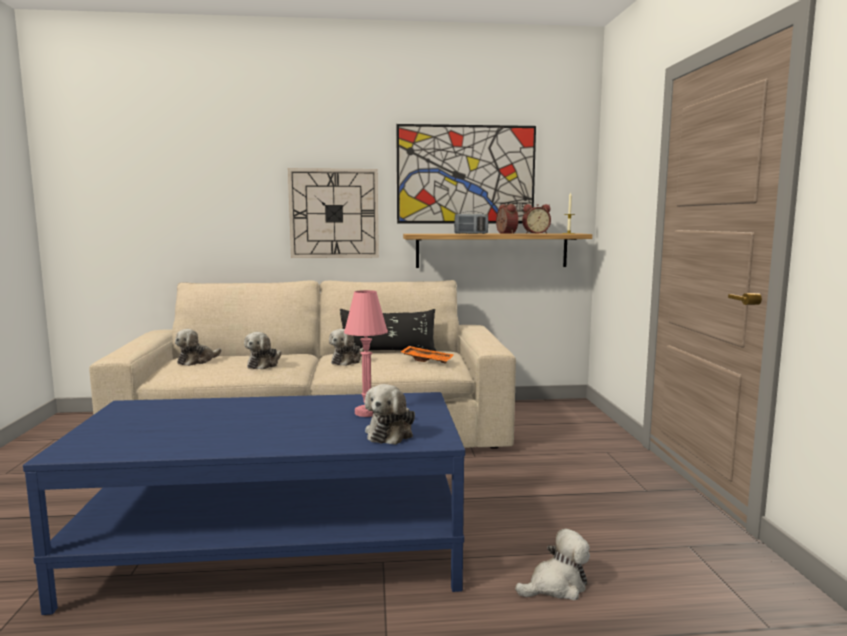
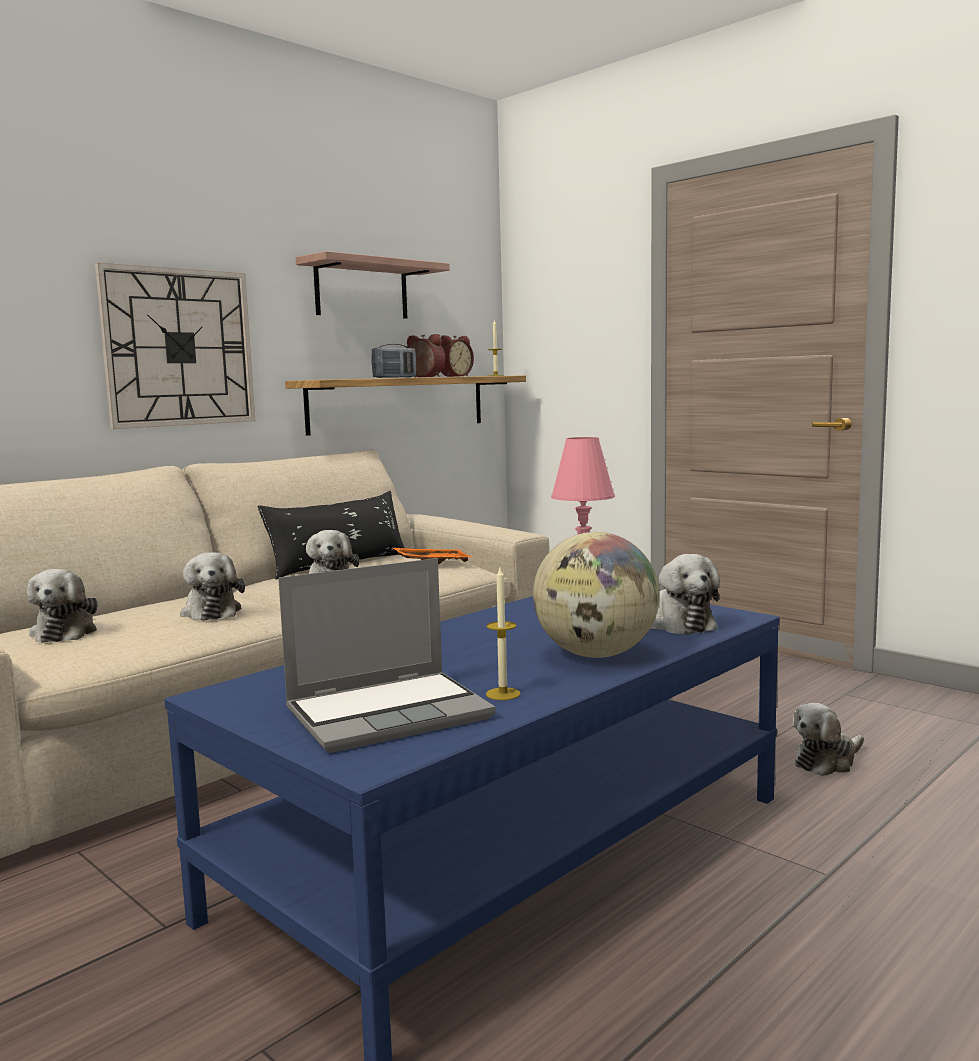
camera: 40 degrees left, 0 degrees up
(134, 435) = (390, 713): none -> laptop
(191, 442) = (503, 694): none -> candle
(291, 437) = (596, 655): none -> globe
(466, 174) = (361, 290): picture -> shelf
(556, 586) = (827, 761): plush toy -> plush toy turned 150 degrees counterclockwise

